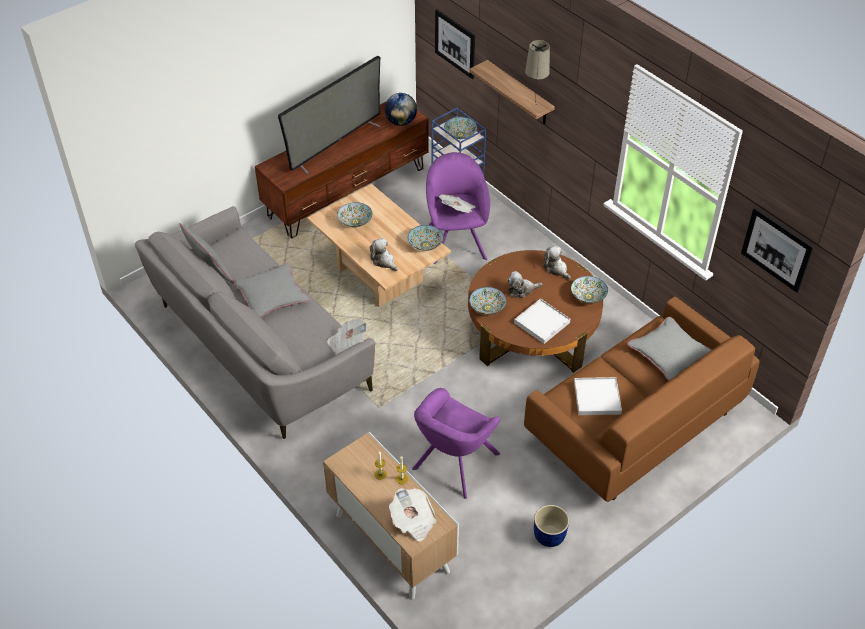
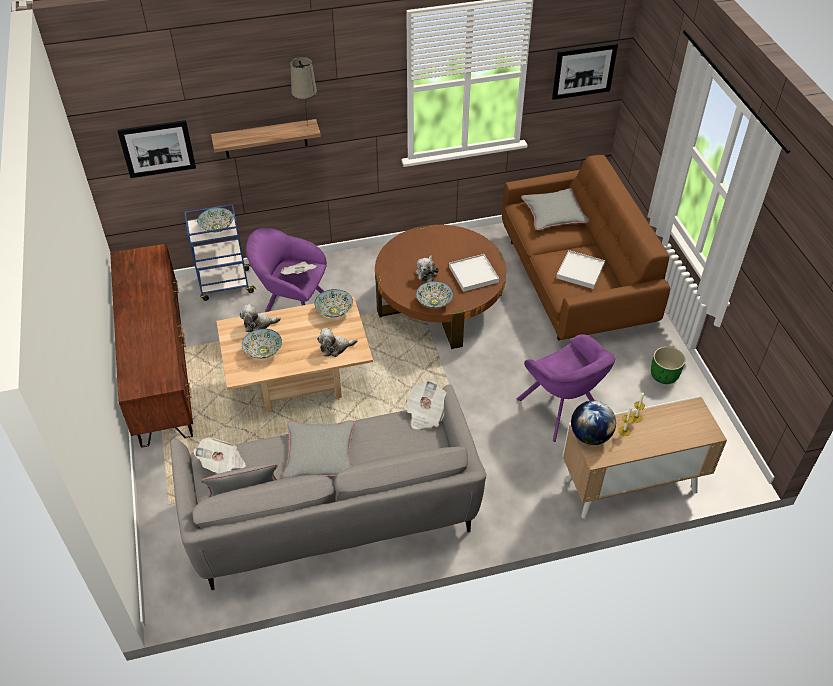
camera: 65 degrees left, 0 degrees up
(335, 145) = (144, 323): television -> none
(401, 122) = (154, 264): globe -> globe (590, 436)
(413, 521) = (687, 425): newspaper -> newspaper (222, 463)
(549, 536) = (664, 376): blue planter -> green planter
(556, 269) = (415, 242): plush toy -> plush toy (258, 324)
(588, 296) = (460, 236): bowl -> none

